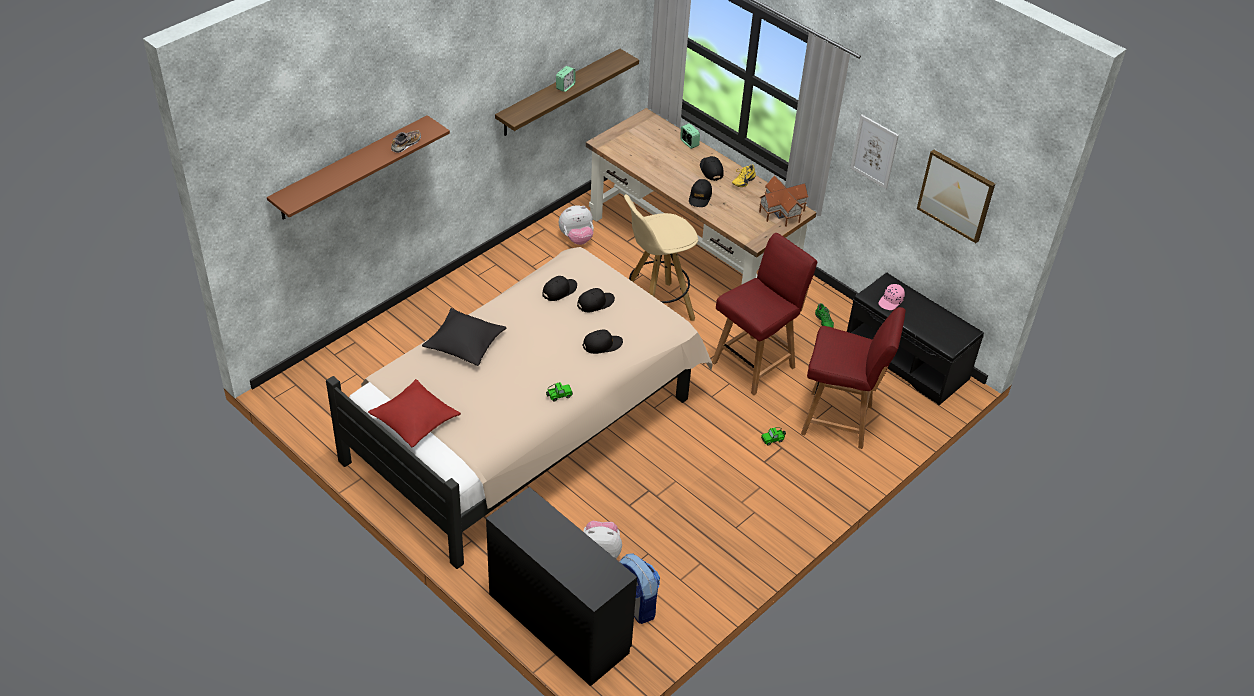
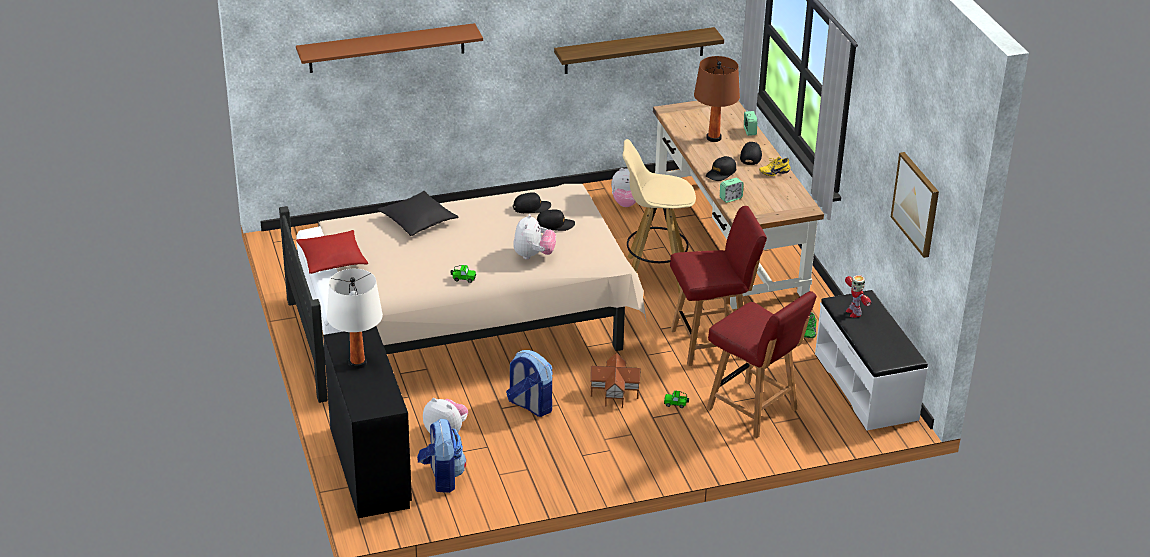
camera: 30 degrees right, 10 degrees down
(406, 144) = (437, 38): shoe -> none
(545, 538) = (357, 363): none -> white table lamp
(565, 87) = (635, 43): alarm clock -> alarm clock (730, 198)
(602, 345) = (533, 255): black cap -> plush toy
(652, 492) = (530, 405): none -> backpack
(665, 160) = (714, 138): none -> brown table lamp
(782, 211) = (790, 204): toy house -> toy house (615, 392)
(874, 151) = (871, 153): picture -> none
(891, 301) = (853, 312): pink cap -> toy robot
(907, 360) = (866, 386): black bench -> white bench

